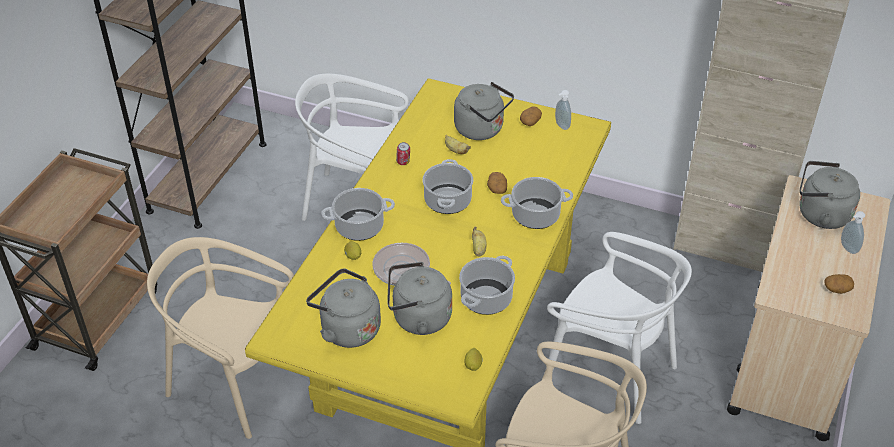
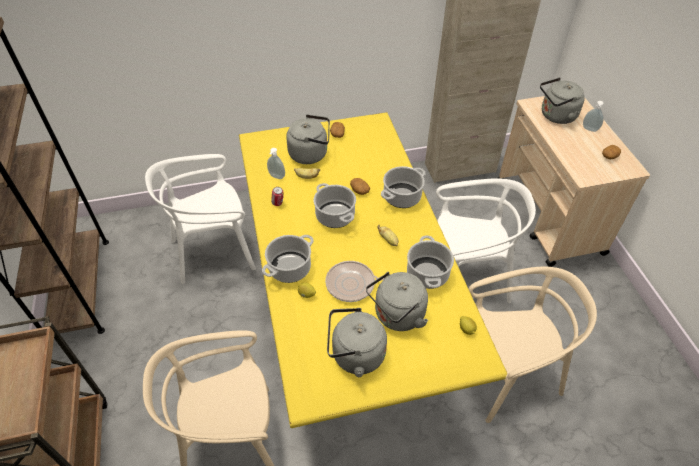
camera: 35 degrees left, 5 degrees up
(561, 126) = (360, 128): soap dispenser -> soap dispenser (276, 177)

